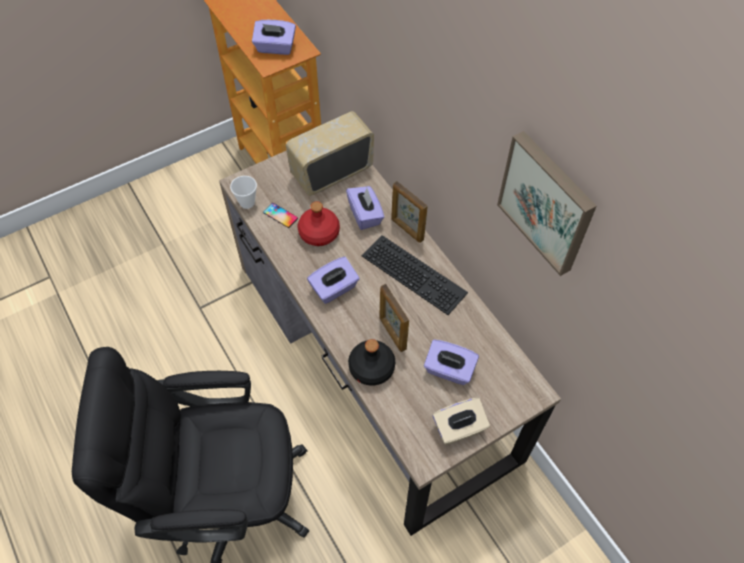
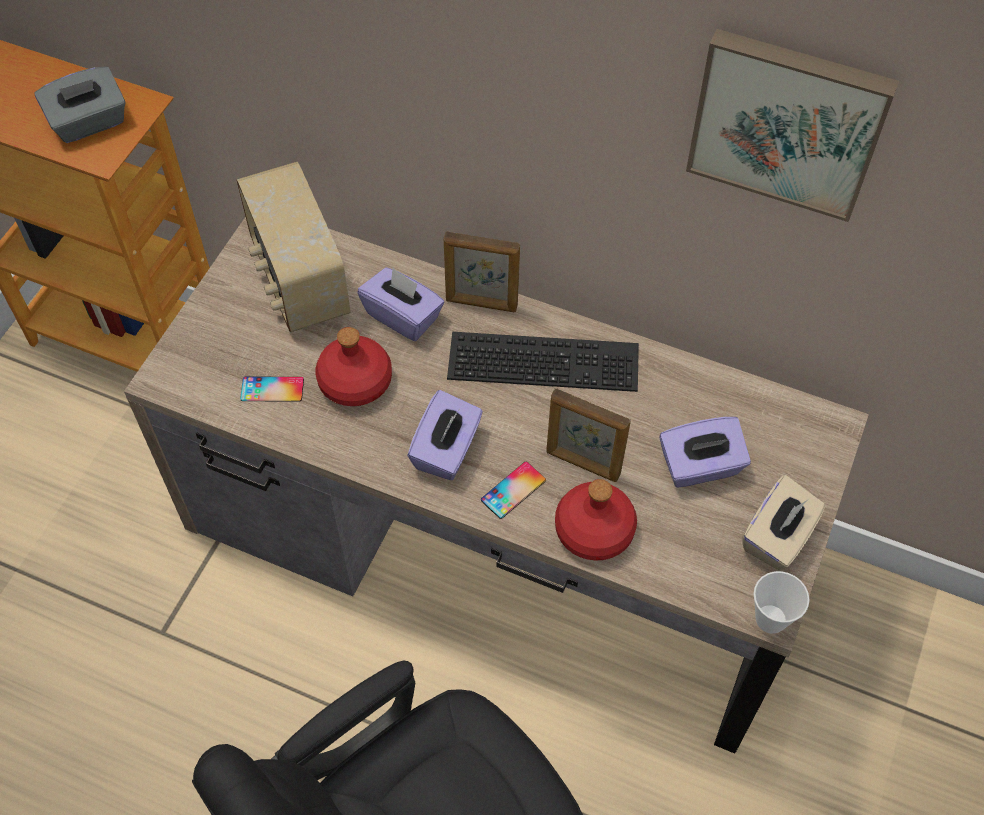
camera: 35 degrees left, 0 degrees up
(247, 203) = (201, 400): cup -> cup (770, 619)
(275, 48) = (89, 123): purple tissue box -> grey tissue box
(331, 172) = (298, 280): radio -> radio turned 45 degrees counterclockwise
(349, 325) = (513, 490): none -> phone
(371, 368) = (594, 531): black bottle -> red bottle

